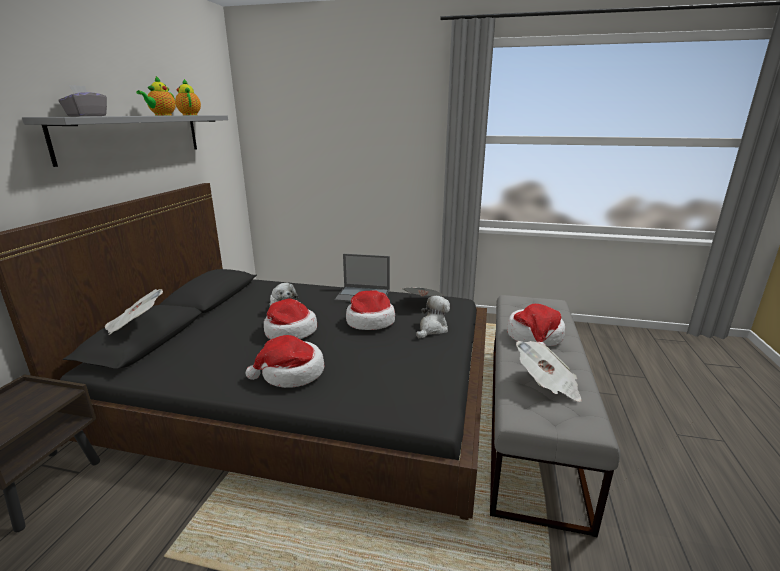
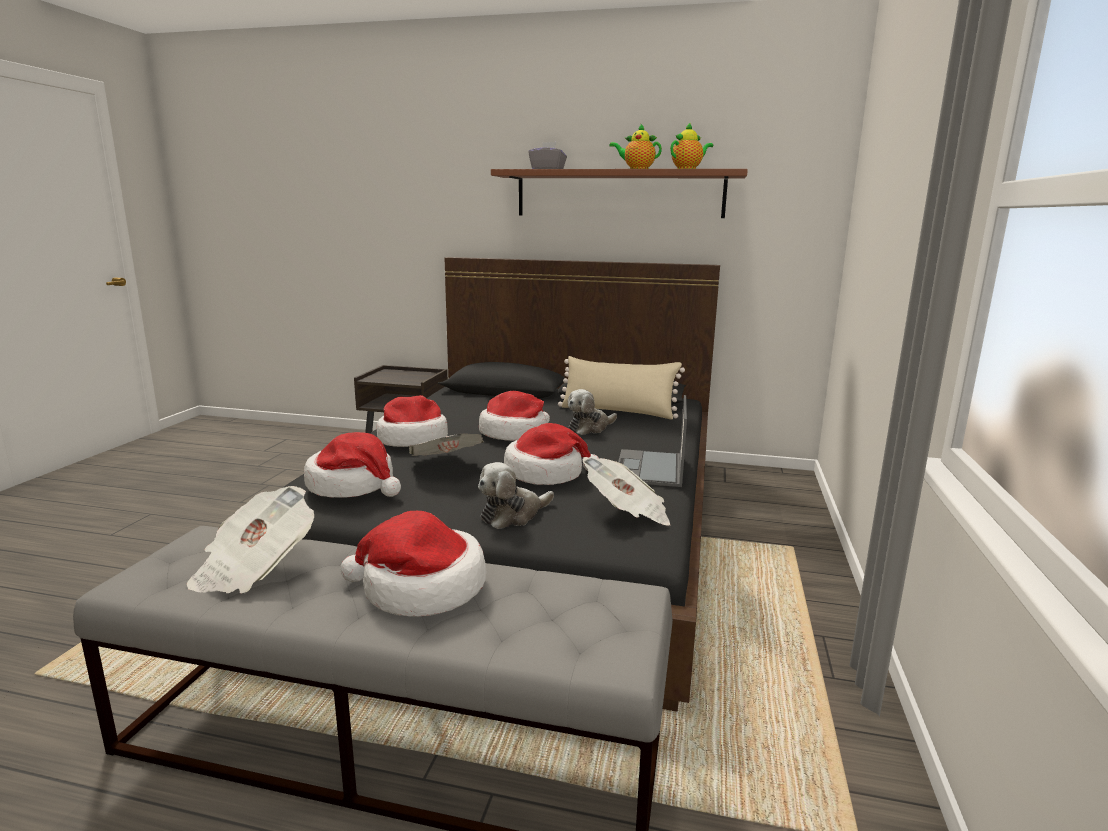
camera: 90 degrees right, 5 degrees down
(134, 136) = (619, 194): grey shelf -> brown shelf
(135, 325) = (487, 365): newspaper -> newspaper (446, 465)
(247, 299) = (618, 411): none -> beige pillow
(403, 383) = (353, 485): none -> hat
(432, 329) = (513, 515): plush toy -> plush toy turned 105 degrees clockwise

